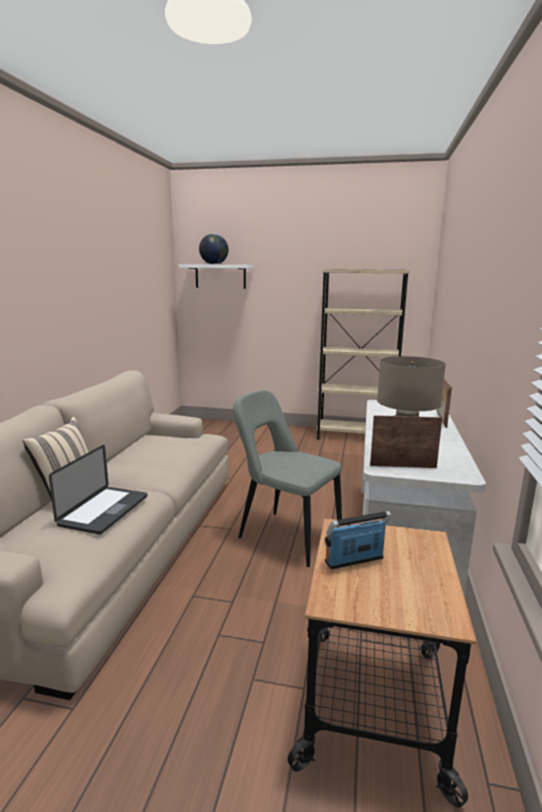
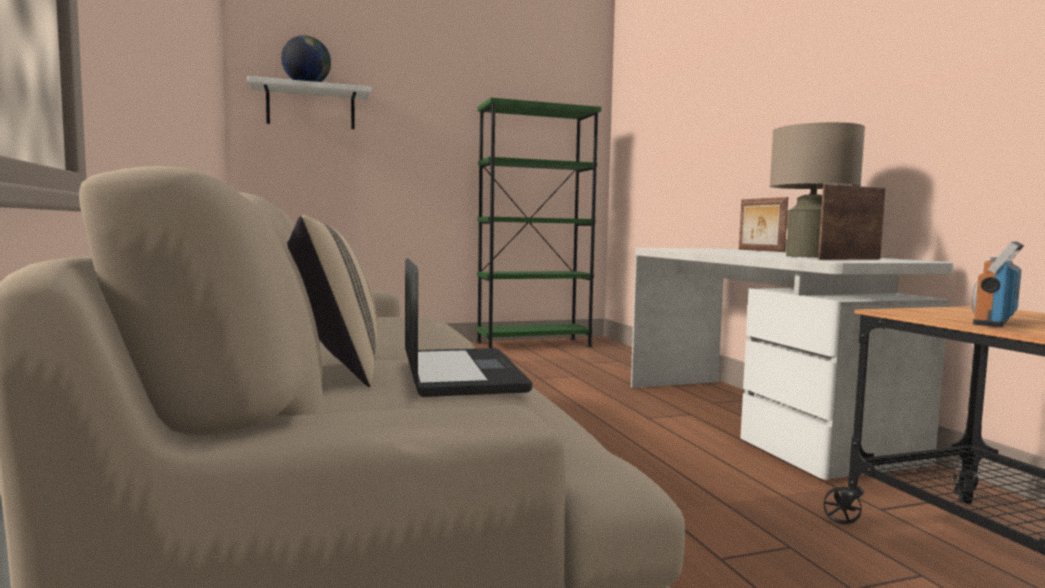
camera: 30 degrees left, 10 degrees down
(285, 536) = (615, 439): grey chair -> none
(355, 436) = (534, 344): beige bookcase -> green bookcase

